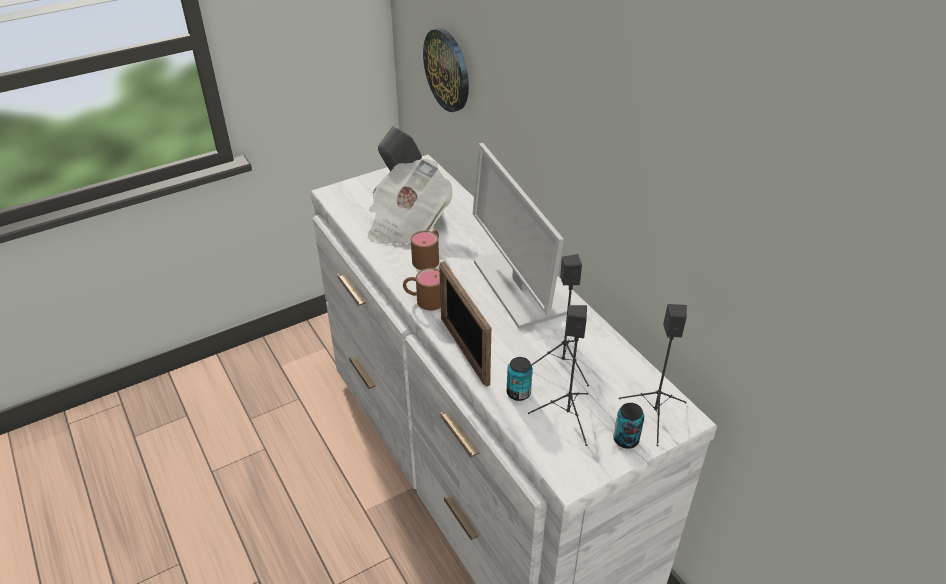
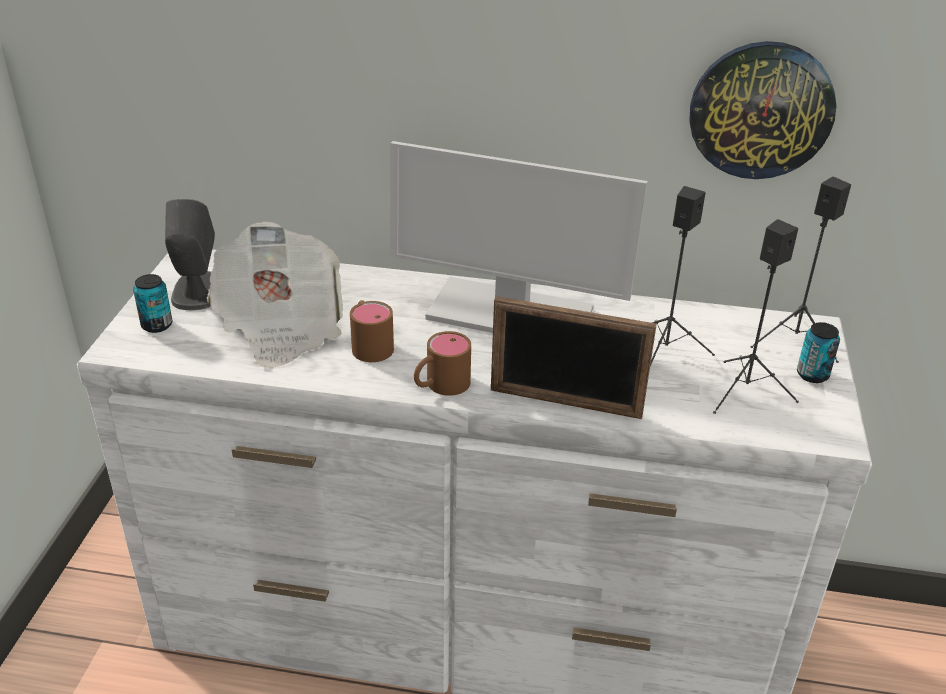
camera: 50 degrees left, 5 degrees down
(447, 70) = (199, 92): wall clock -> wall clock (761, 110)
(518, 393) = (676, 403): can -> can (157, 325)

